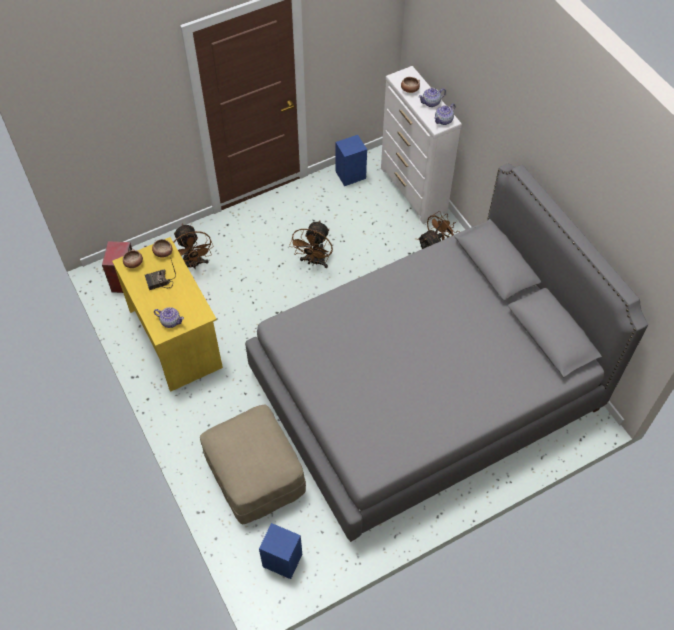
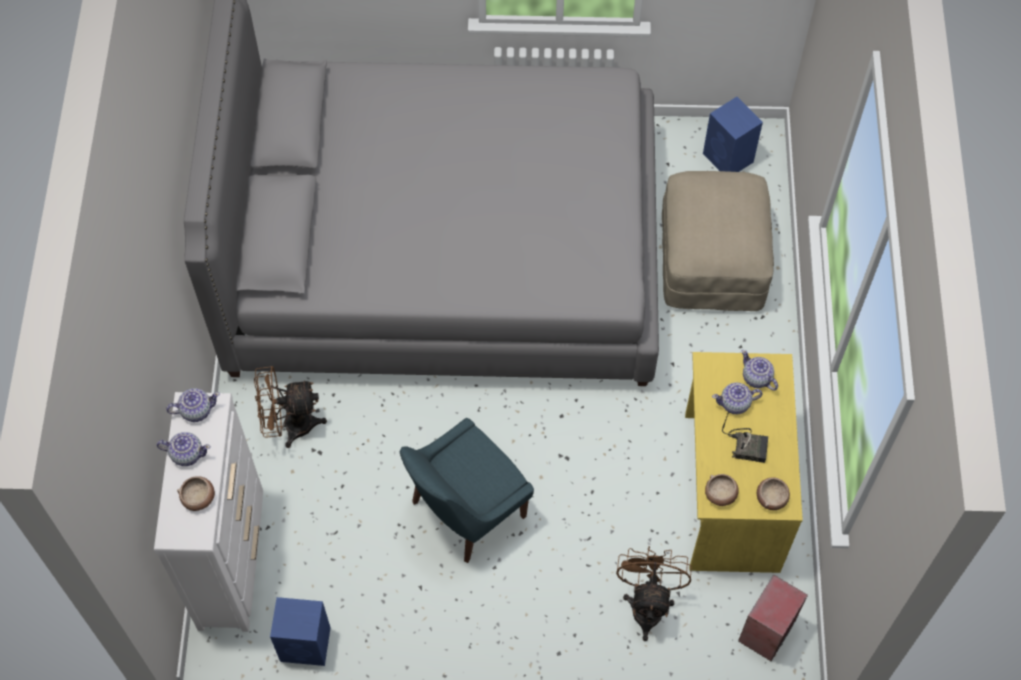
camera: 150 degrees left, 5 degrees up
(176, 301) = (735, 403): none -> teapot
(314, 261) = (465, 512): brown fan -> blue chair

